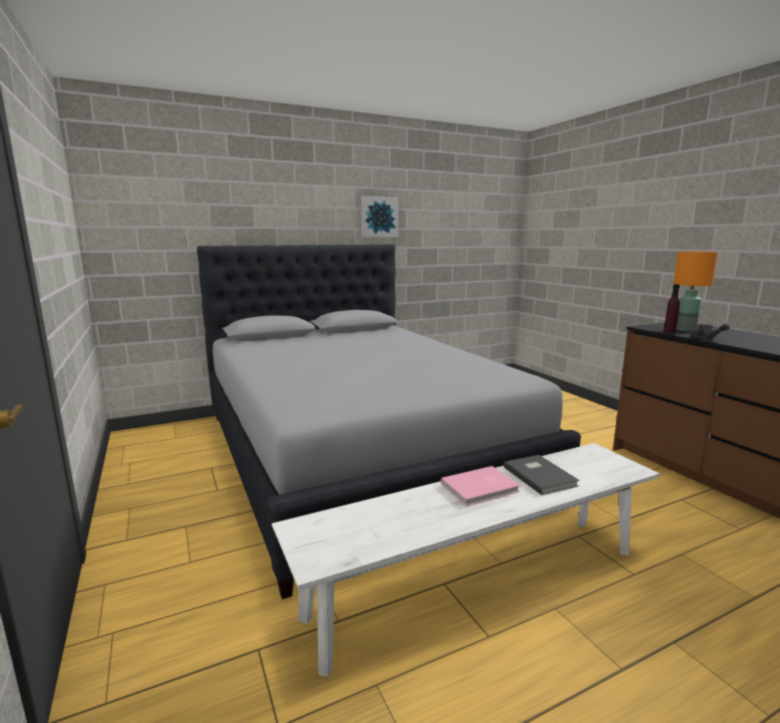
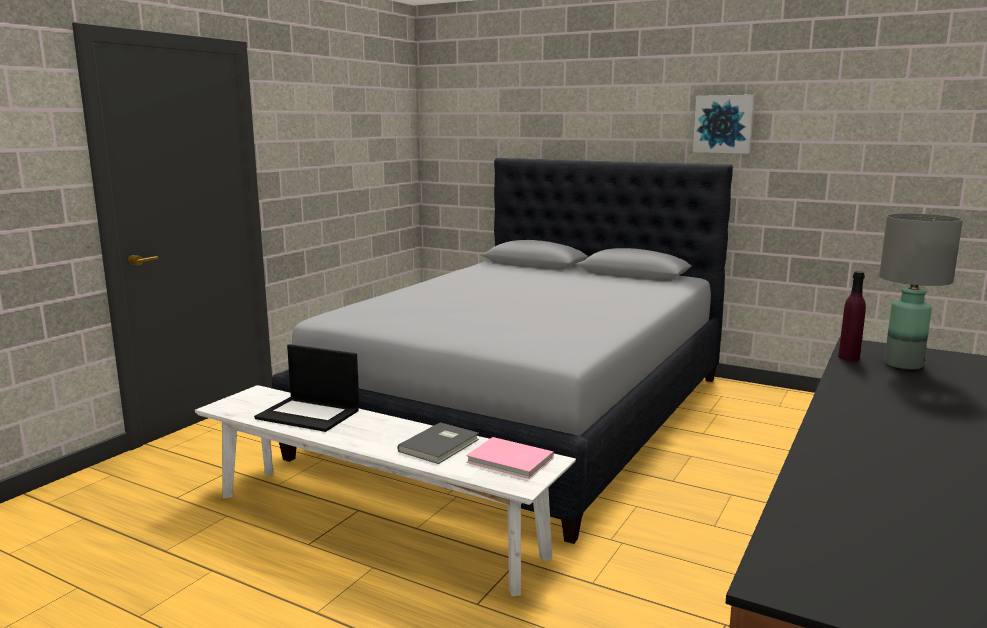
camera: 55 degrees right, 0 degrees up
(407, 513) = (310, 414): none -> laptop
(481, 488) = (383, 428): pink book -> pink book (510, 461)
(685, 330) = (902, 364): orange table lamp -> grey table lamp
(706, 337) = (855, 376): grey teapot -> none

